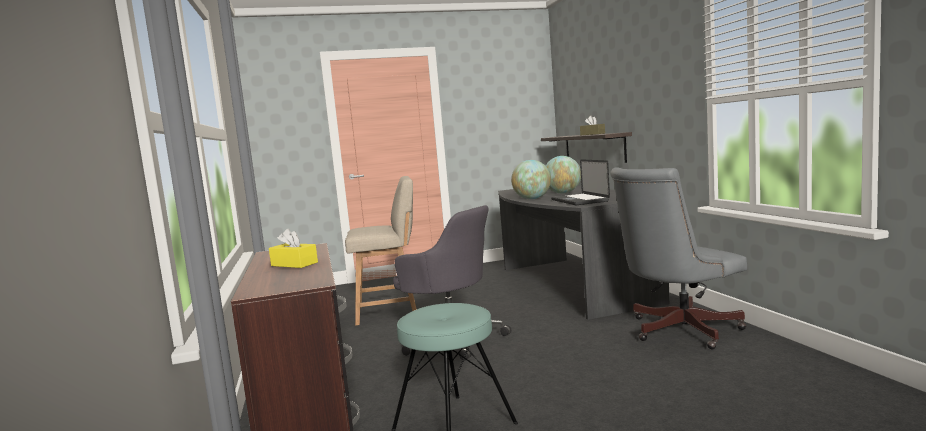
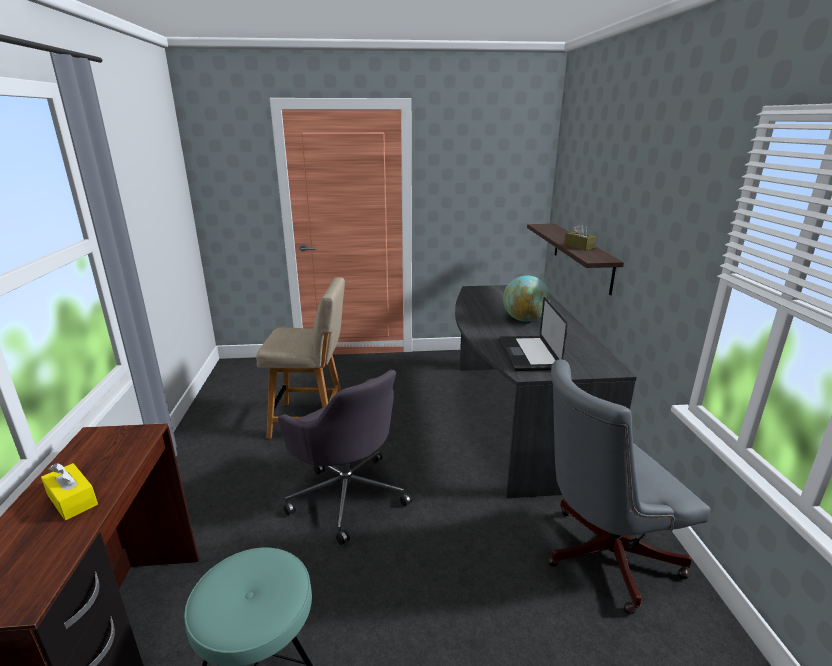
camera: 10 degrees right, 15 degrees up
(532, 199) = (481, 328): globe -> none

